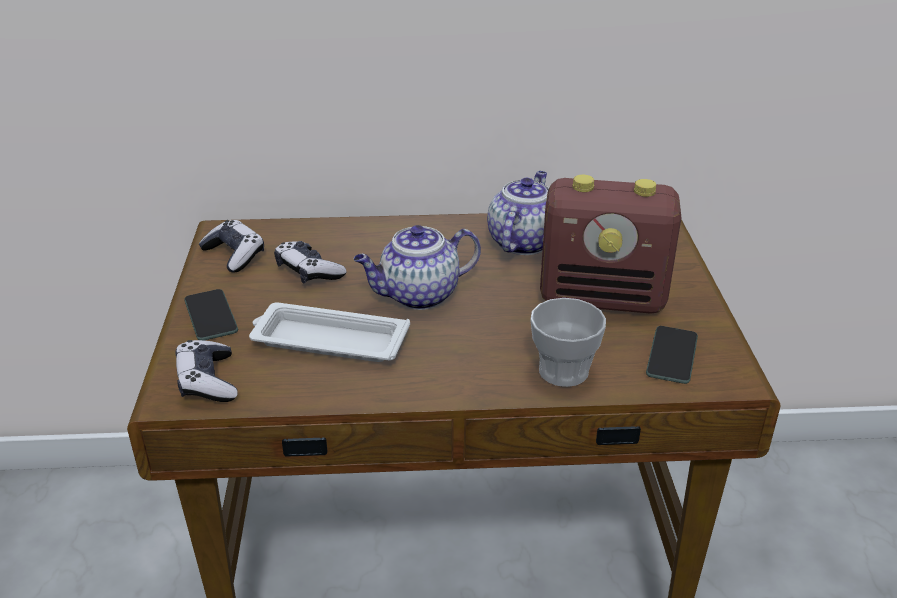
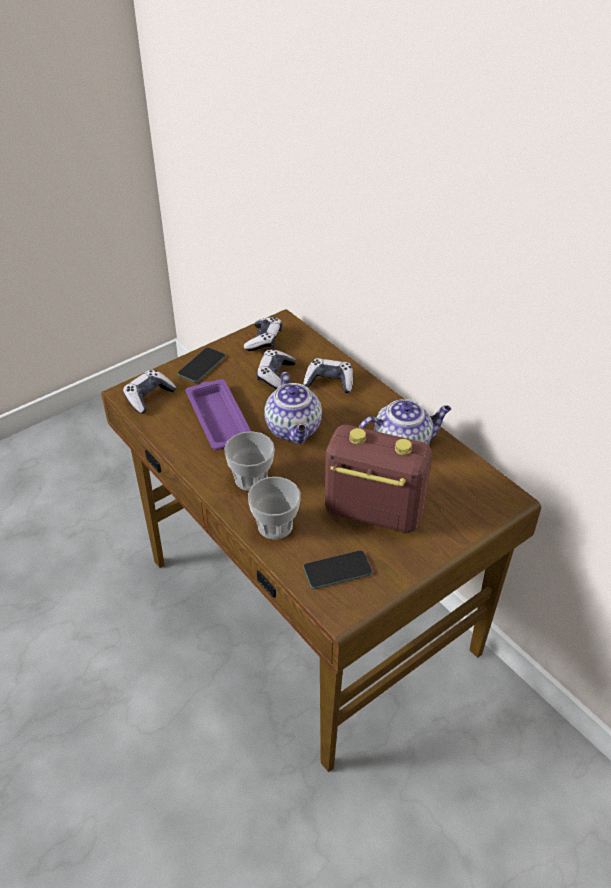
camera: 55 degrees right, 10 degrees up
(327, 341) = (218, 418): white tray -> purple tray
(369, 243) = (329, 382): none -> game controller
(418, 296) = (294, 430): teapot -> teapot turned 135 degrees counterclockwise
(465, 358) = (251, 479): none -> cup
(603, 298) = (372, 512): radio -> radio turned 135 degrees clockwise

